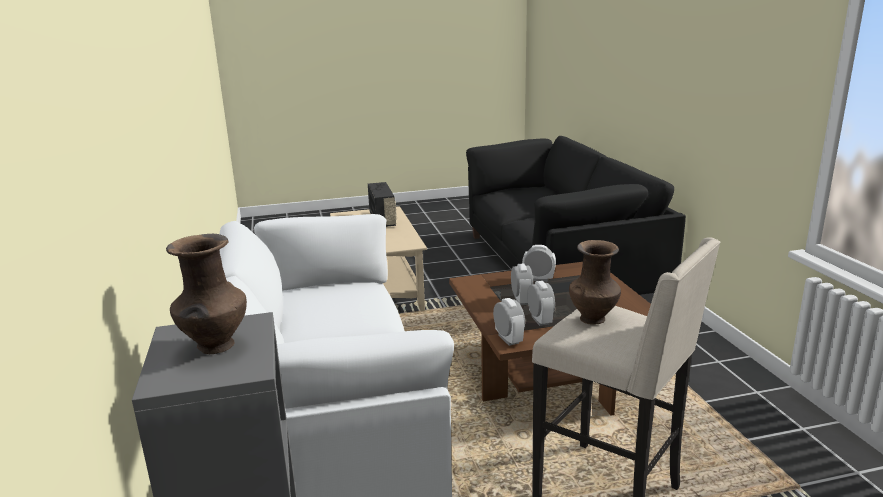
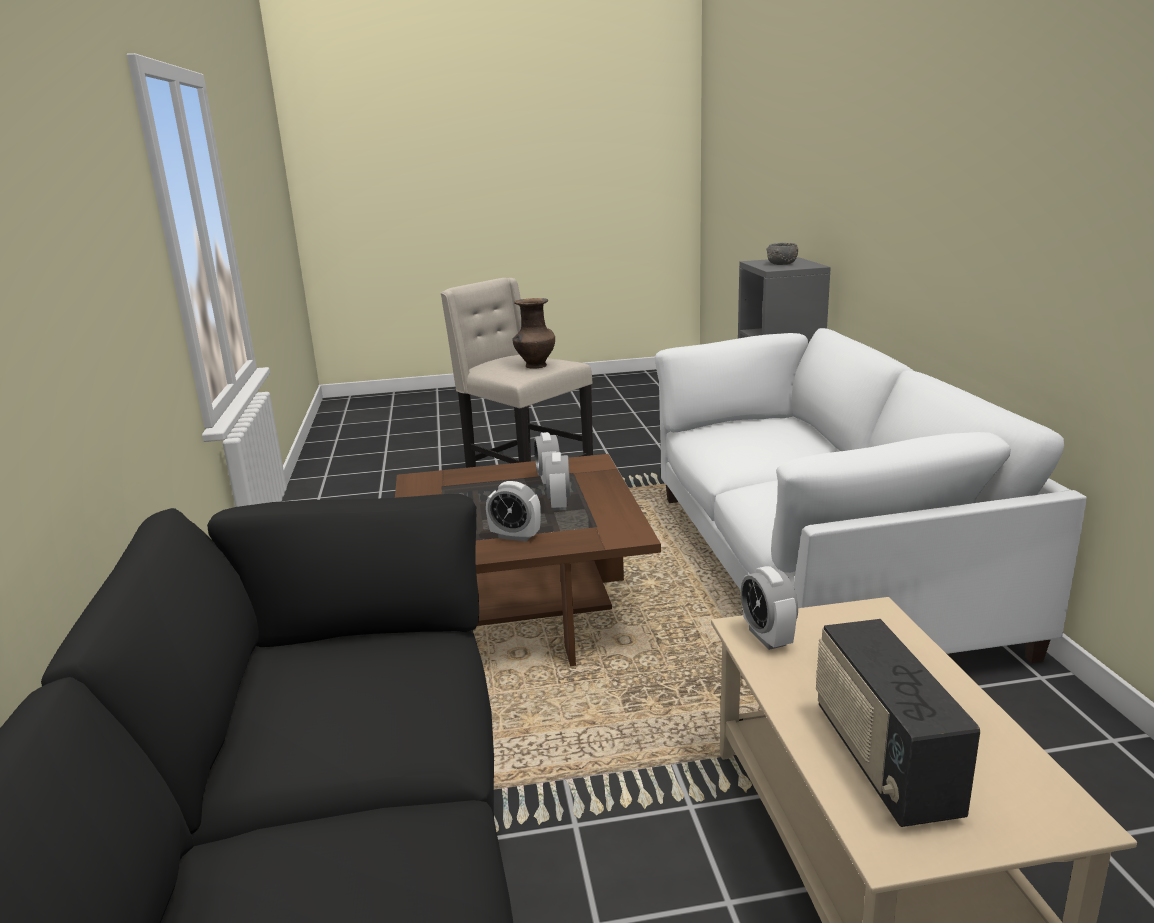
camera: 175 degrees left, 0 degrees up
(215, 346) = (782, 264): brown vase -> grey bowl
(508, 339) = (594, 464): alarm clock -> alarm clock (767, 637)

